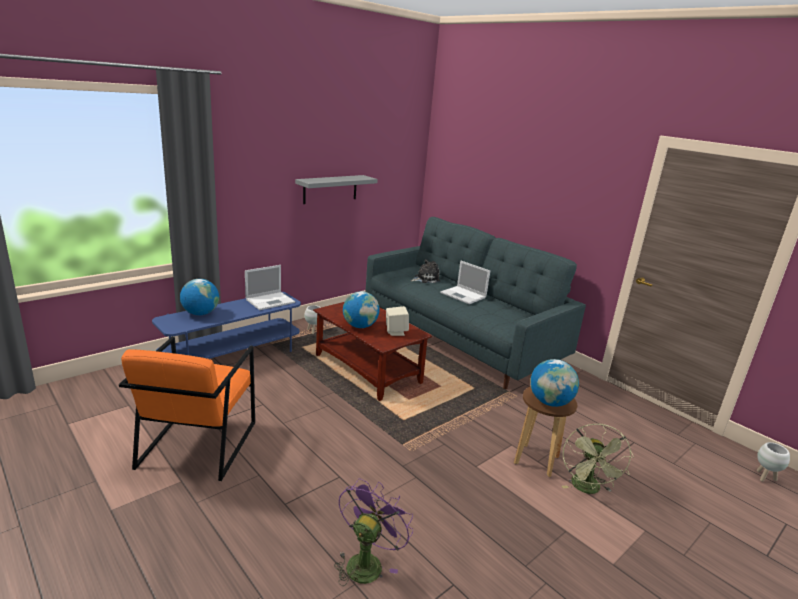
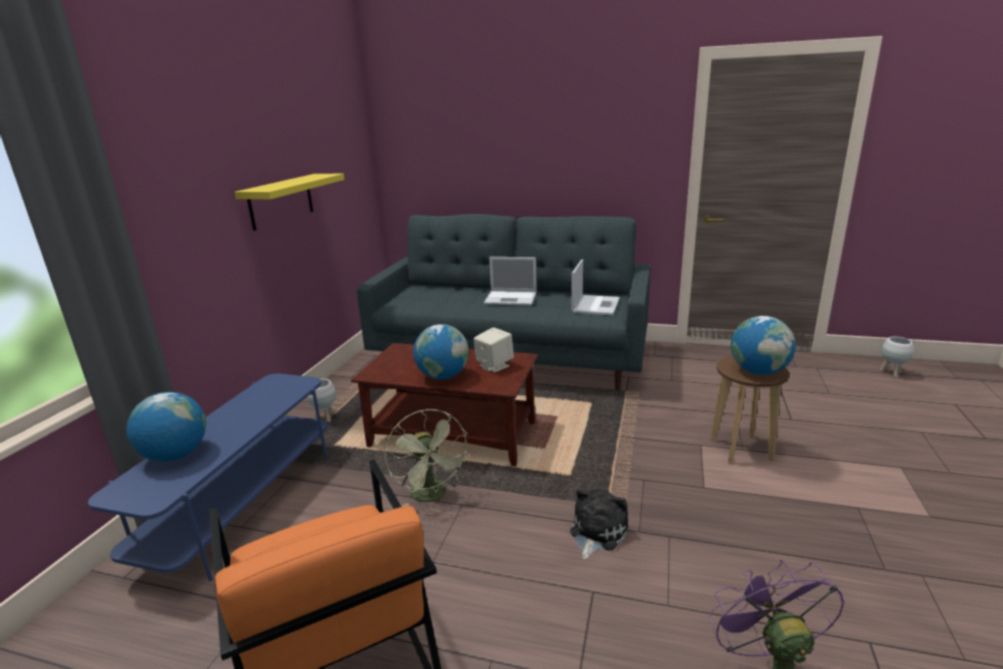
camera: 30 degrees left, 0 degrees up
(271, 301) = (272, 392): laptop -> laptop (595, 305)
(330, 189) = (281, 201): grey shelf -> yellow shelf
(425, 279) = (444, 295): plush toy -> plush toy (596, 532)
(588, 489) = (814, 454): green fan -> green fan (432, 496)

